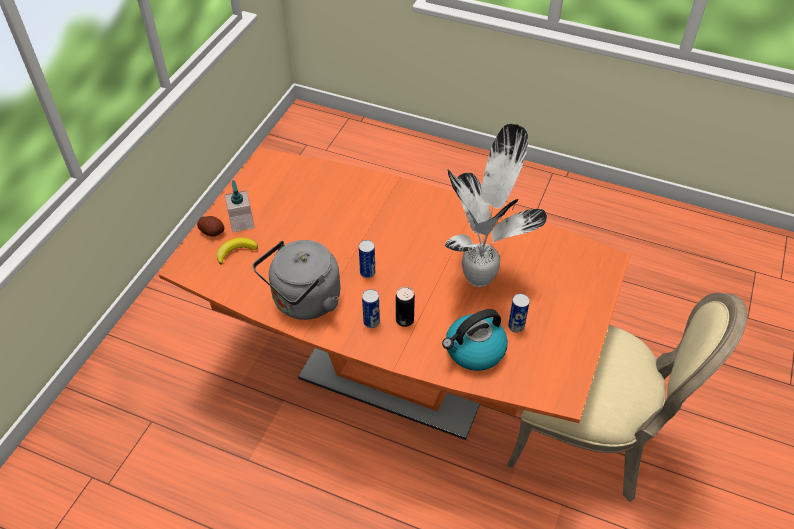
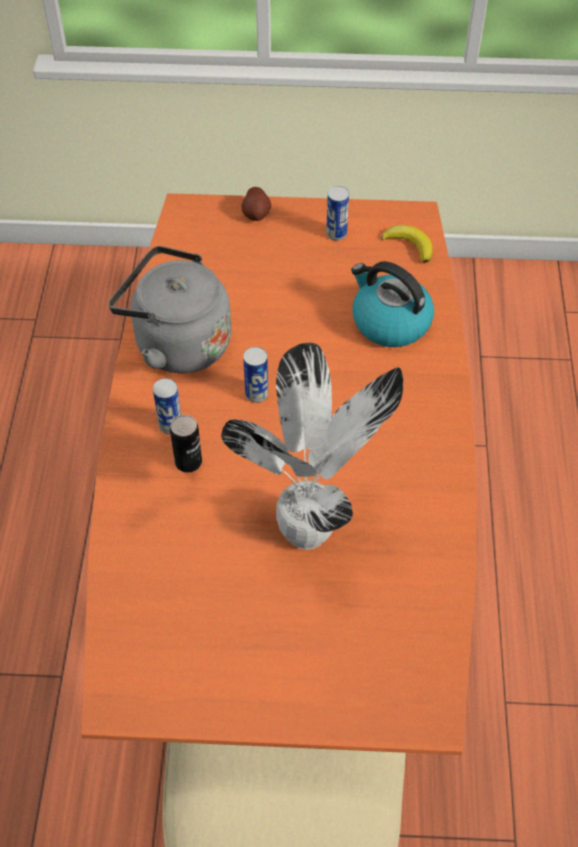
camera: 70 degrees right, 5 degrees up
(236, 251) = (233, 247): banana -> banana (409, 245)
(242, 222) = (286, 235): soap dispenser -> none
(474, 351) = (162, 561): kettle -> kettle (389, 322)
(516, 326) = (228, 606): can -> can (336, 233)

